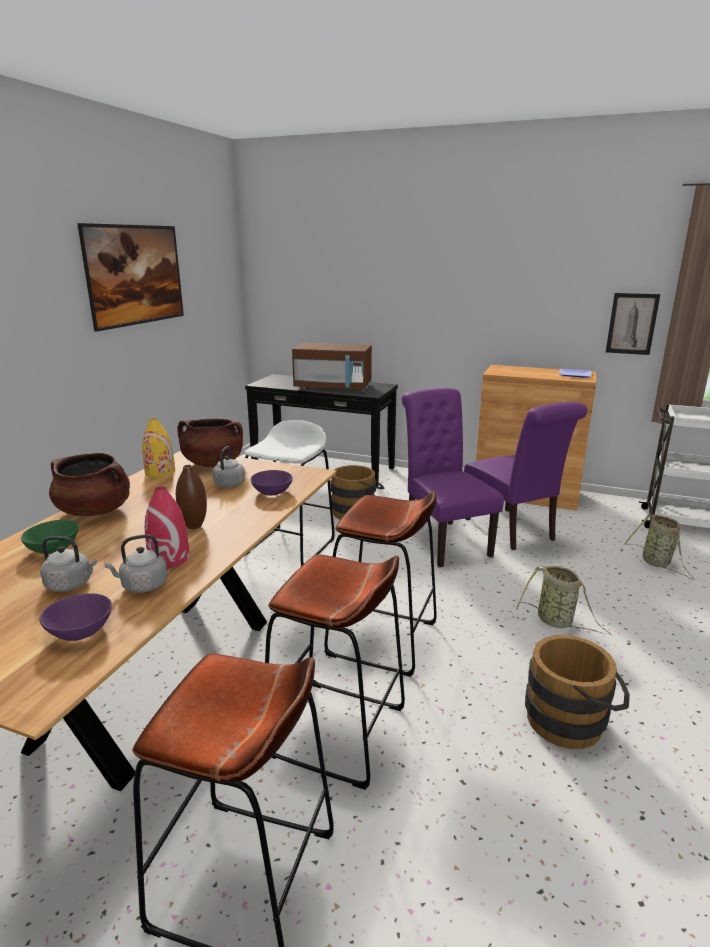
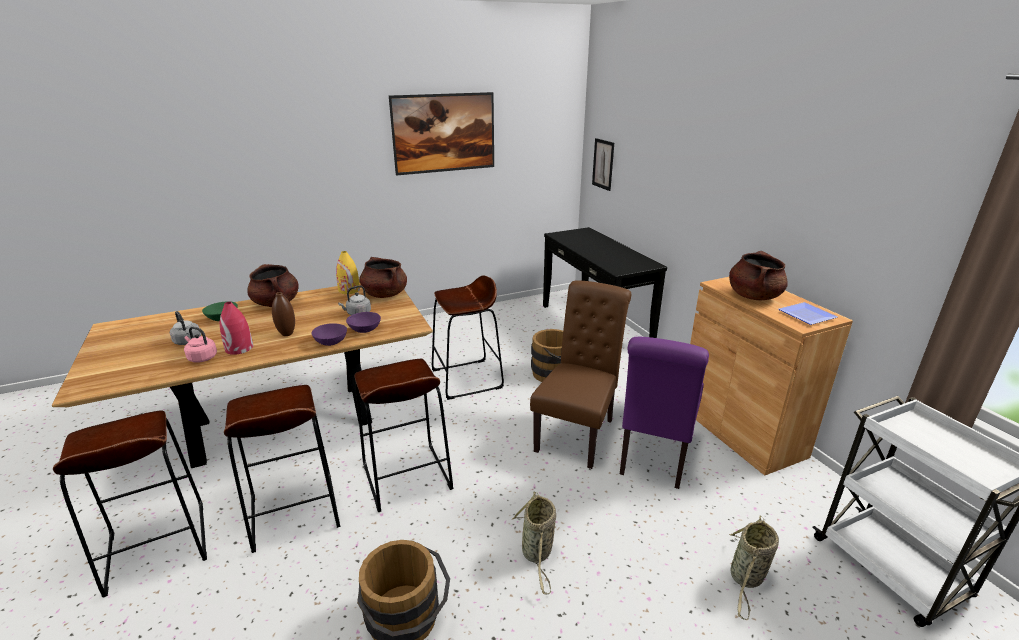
camera: 45 degrees right, 5 degrees up
(80, 631) = (143, 368): purple bowl -> purple bowl (330, 342)
(142, 585) = (201, 357): grey kettle -> pink kettle
(290, 546) = (467, 379): white stool -> brown stool
(333, 388) = (602, 254): brown microwave -> none
(443, 540) = (577, 432): purple chair -> brown chair
(528, 373) = (753, 296): none -> brown cooking pot
(632, 324) = (912, 271): picture -> picture (603, 164)

